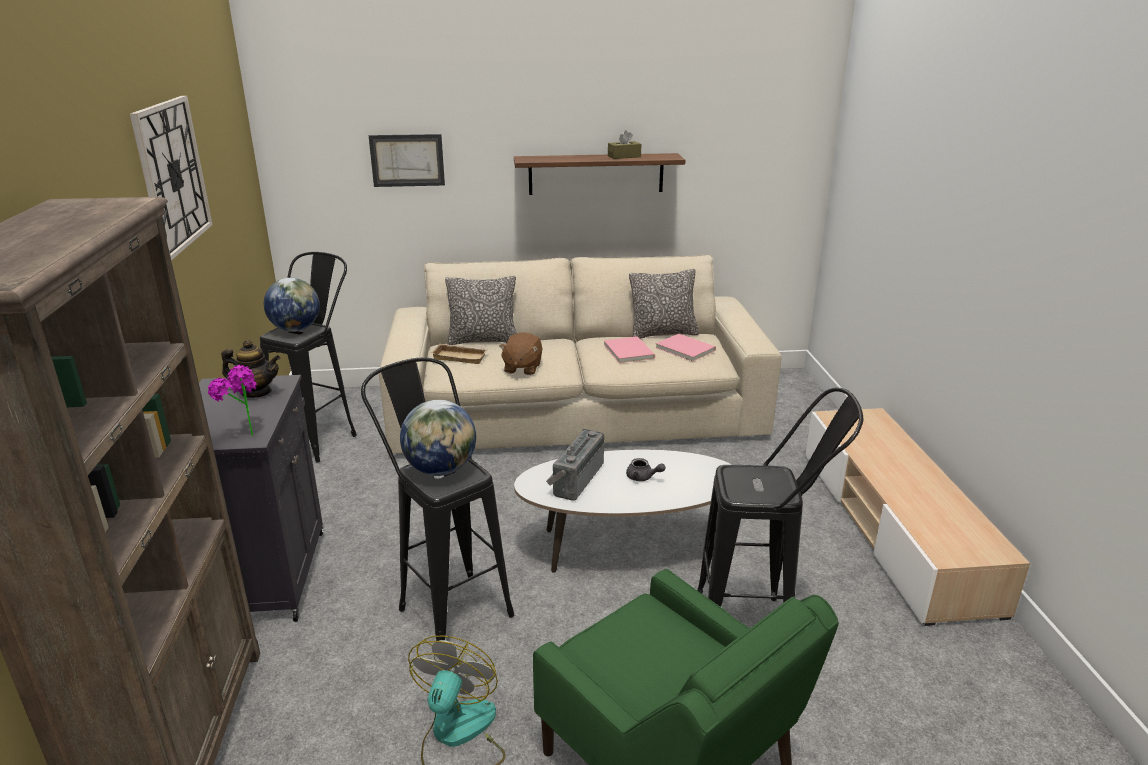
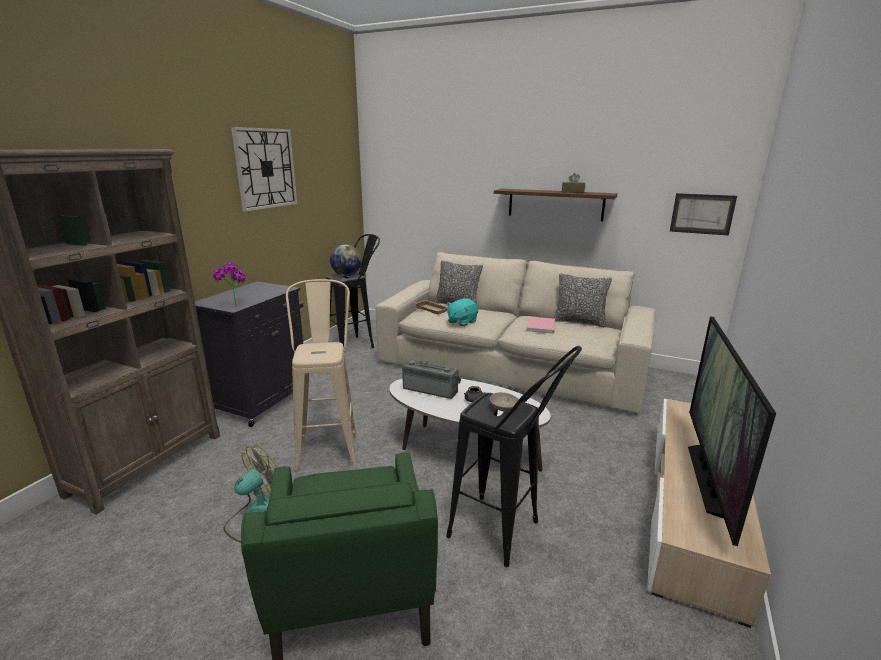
camera: 30 degrees right, 5 degrees down
(256, 392) = (268, 290): teapot -> none
(407, 160) = (438, 187): picture -> picture (702, 214)
(441, 469) = (318, 350): globe -> none
(447, 603) = (328, 445): black stool -> beige stool
(522, 368) = (461, 322): brown plush toy -> turquoise plush toy
(575, 479) = (431, 389): radio -> radio turned 60 degrees clockwise
(685, 348) = (584, 332): pink book -> none
(757, 480) = (503, 408): none -> beige bowl
(921, 490) = (709, 479): none -> television

